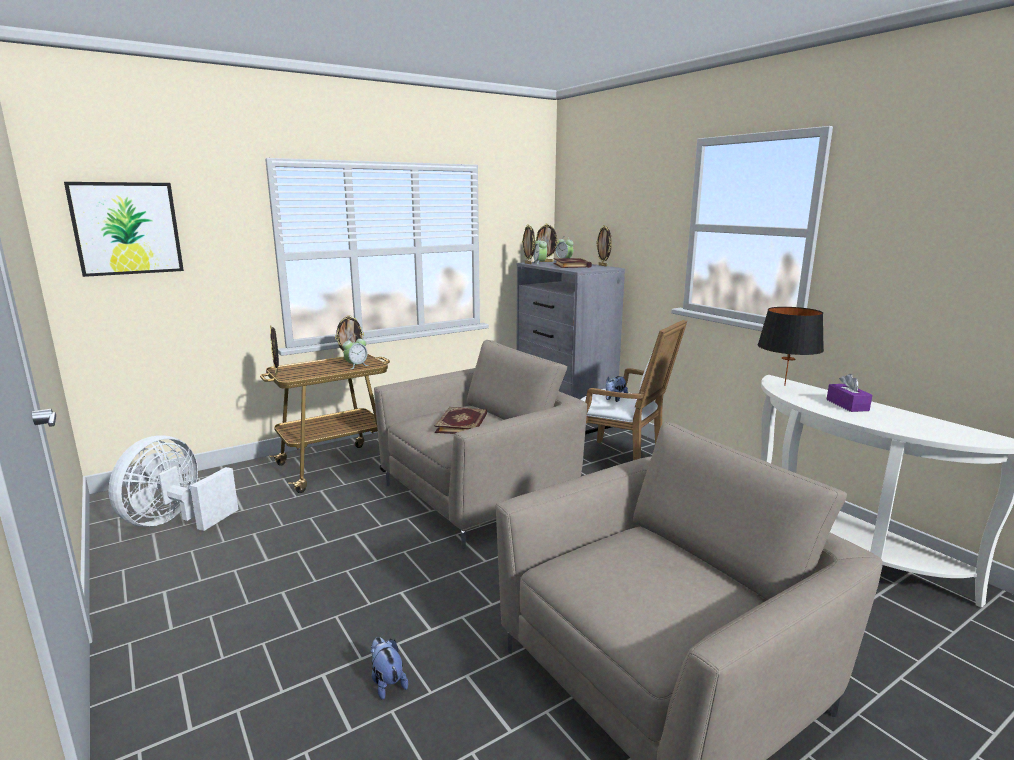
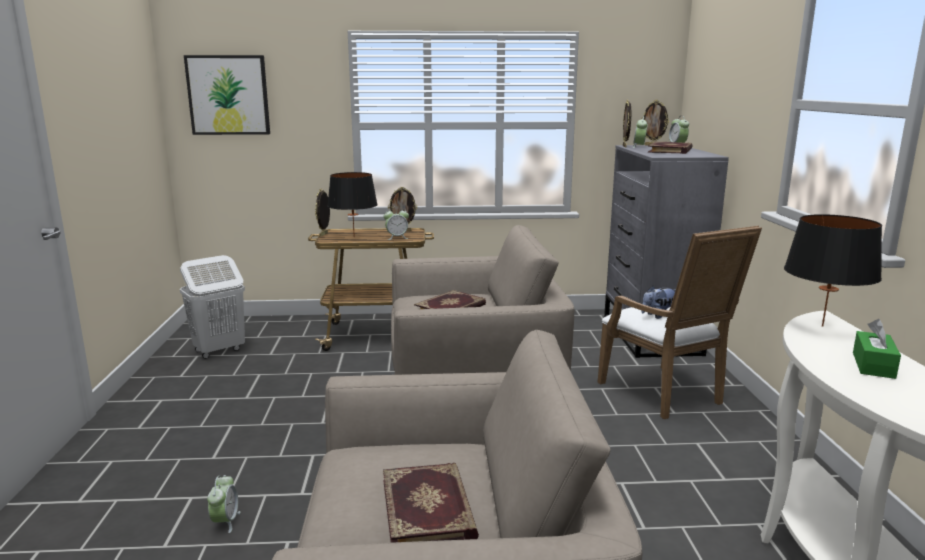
camera: 30 degrees right, 0 degrees up
(175, 521) = (218, 351): white fan -> white laundry basket
(311, 371) = (354, 237): none -> black table lamp
(387, 682) = (225, 522): plush toy -> alarm clock
(603, 265) = (709, 153): picture frame -> none
(681, 586) = (429, 509): none -> book
(847, 405) = (873, 365): purple tissue box -> green tissue box

